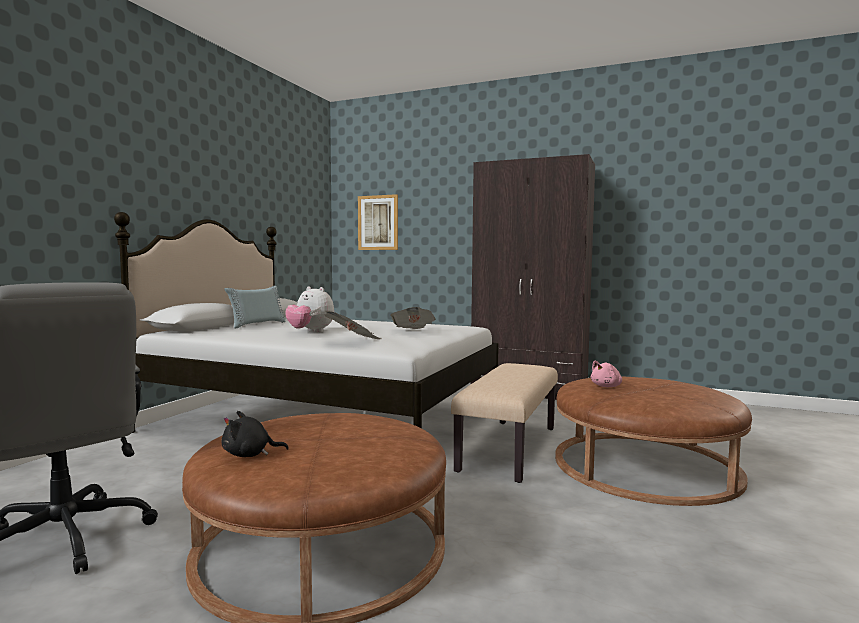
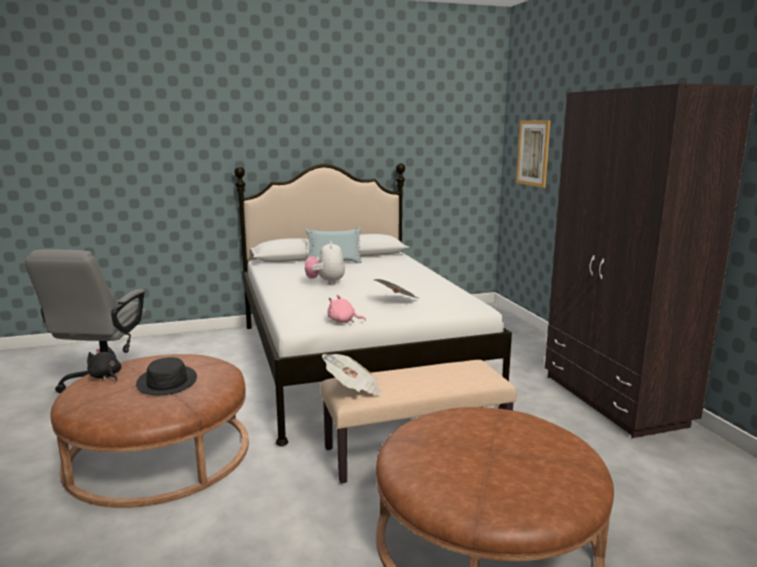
camera: 50 degrees right, 10 degrees up
(342, 433) = (167, 382): none -> black hat
(353, 341) = (298, 303): newspaper -> newspaper (353, 389)
(607, 386) = (461, 428): pink plush toy -> pink plush toy (343, 321)

